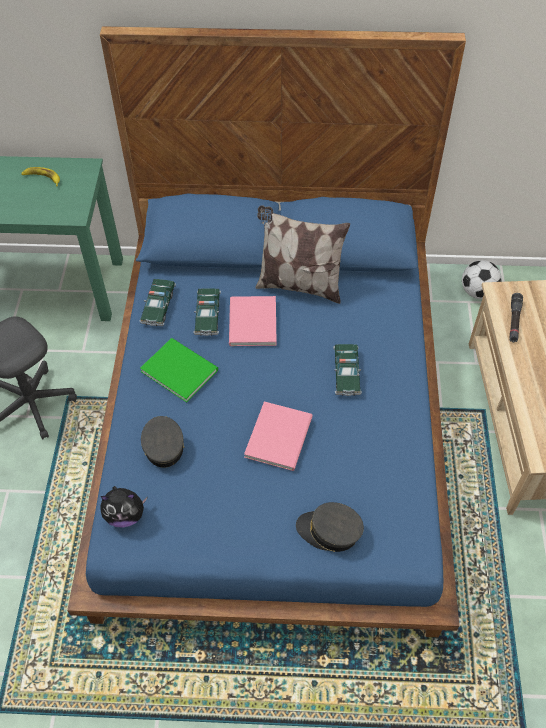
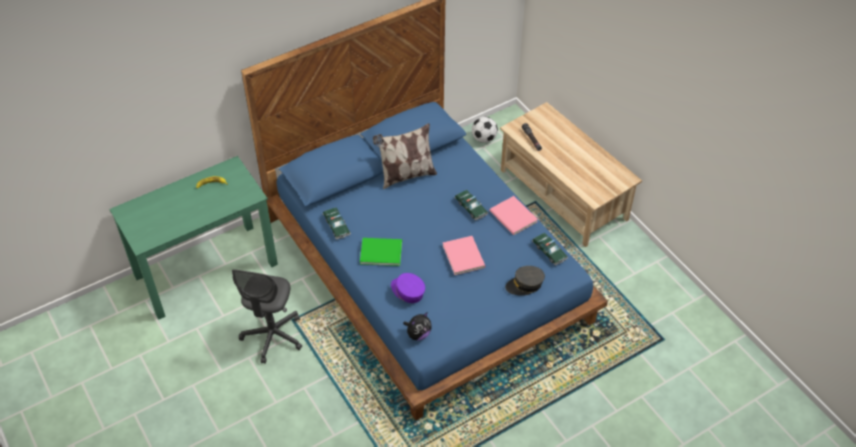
camera: 35 degrees left, 5 degrees down
(163, 444) = (407, 291): grey cap -> purple cap
(208, 316) = (370, 217): toy car -> toy car (549, 251)
(251, 324) = (398, 209): pink book -> pink book (513, 218)

